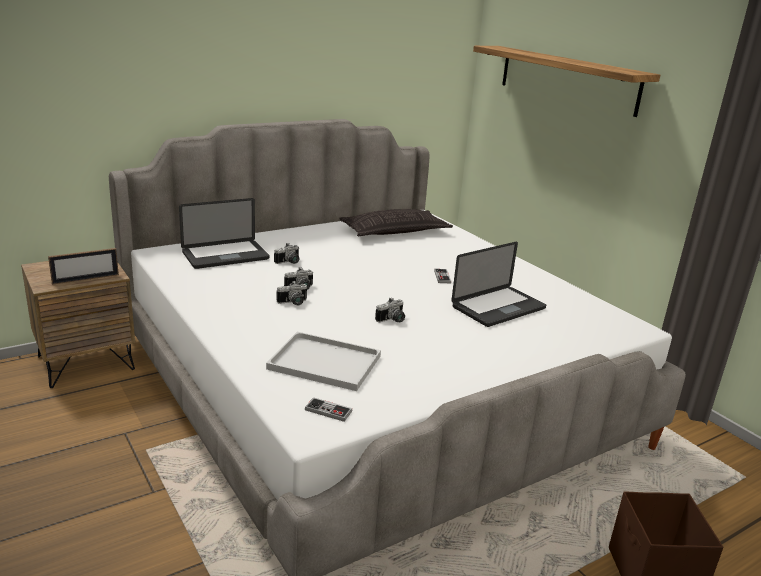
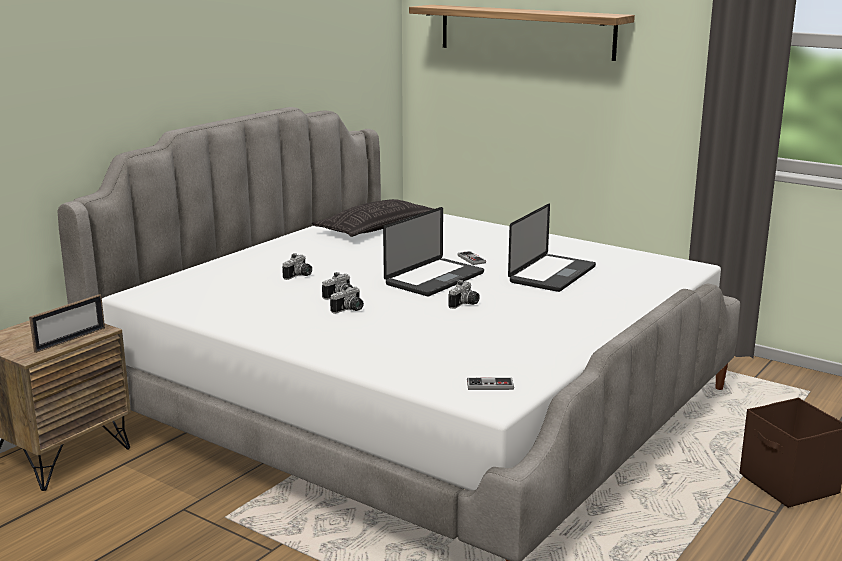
camera: 20 degrees left, 5 degrees down
(225, 256) = (221, 283): laptop -> laptop (434, 279)
(322, 362) = (439, 351): white tray -> none

